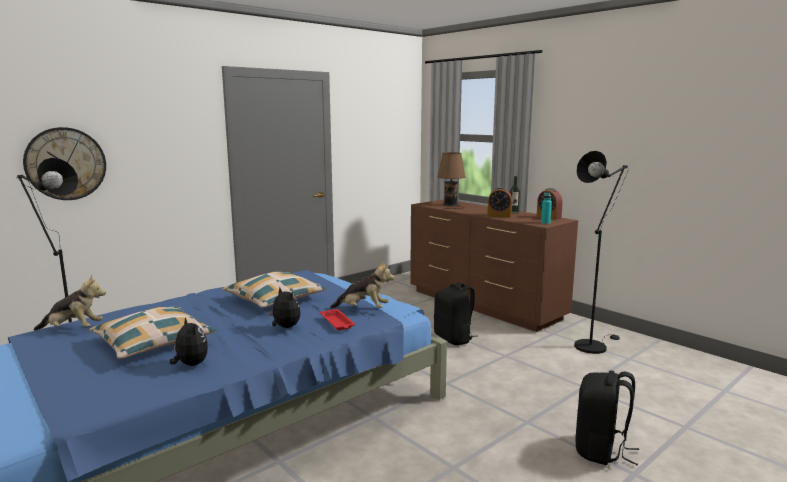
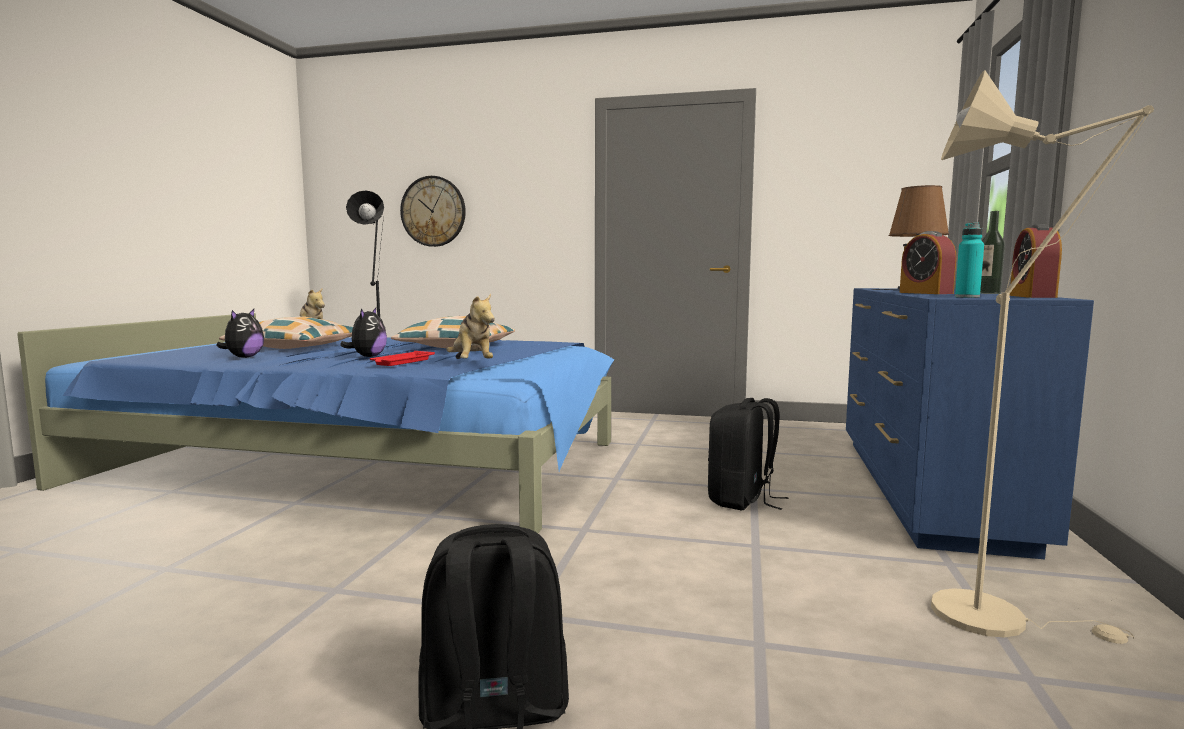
camera: 55 degrees right, 5 degrees down
(484, 305) = (924, 488): brown dresser -> blue dresser
(593, 345) = (995, 615): black floor lamp -> beige floor lamp

